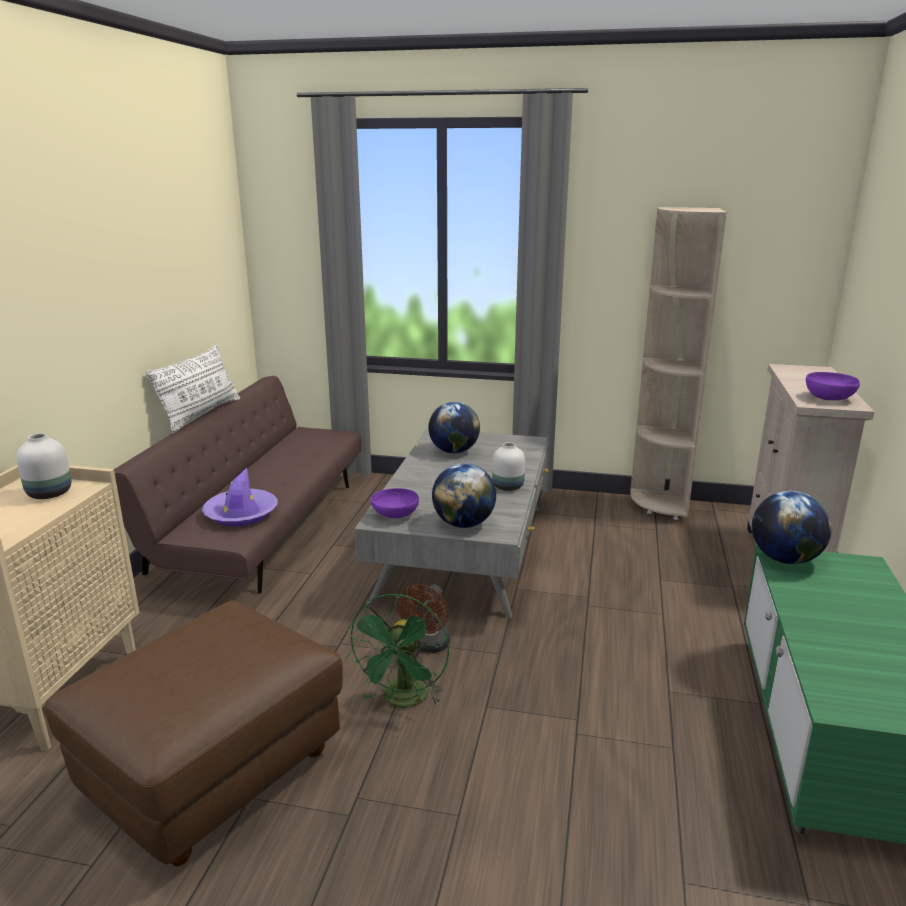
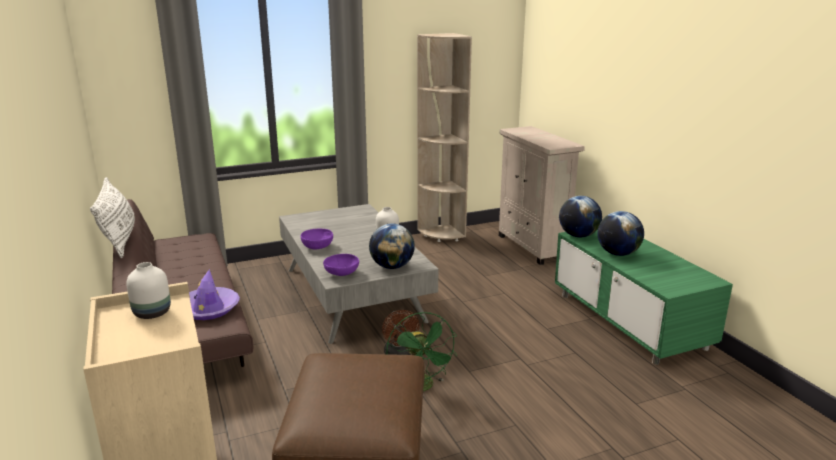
camera: 35 degrees left, 0 degrees up
(454, 451) = (321, 226): globe -> globe (618, 253)
(829, 398) = (556, 142): purple bowl -> purple bowl (317, 246)

